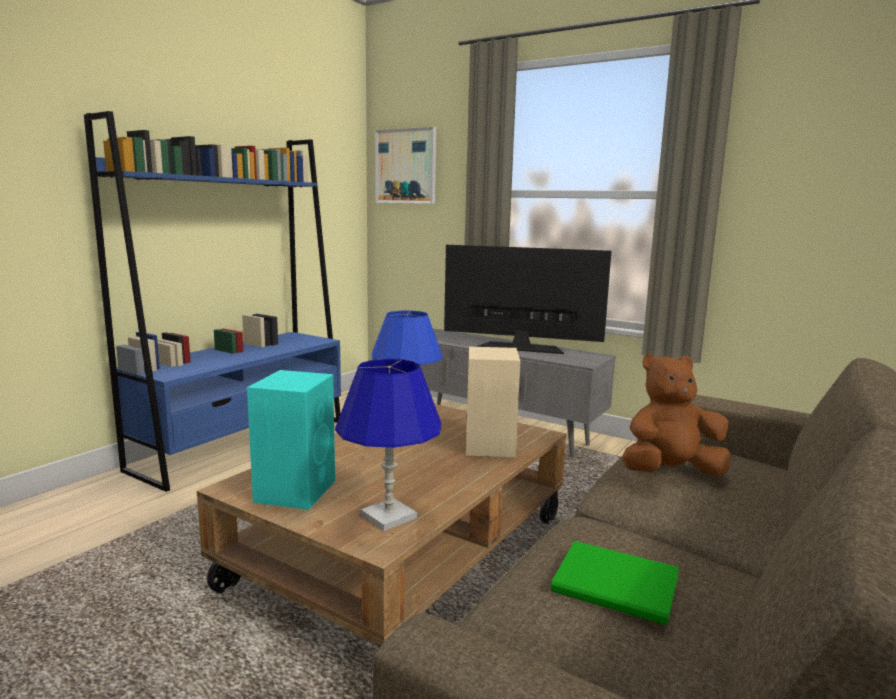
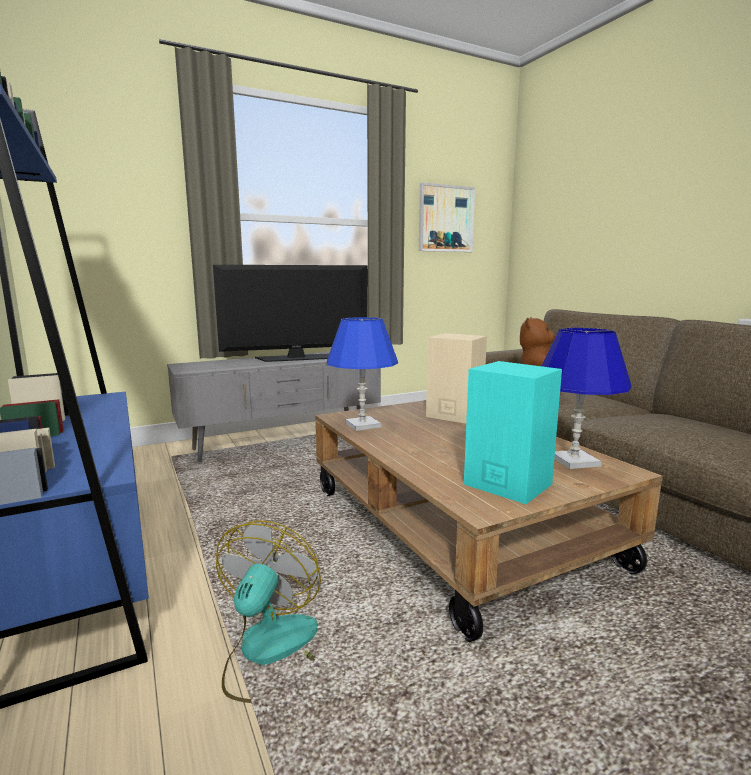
camera: 60 degrees left, 0 degrees up
(182, 522) = (271, 654): none -> fan
(406, 166) = (77, 175): picture -> picture (445, 219)
(520, 347) = (296, 358): television -> television turned 150 degrees counterclockwise
(618, 587) = (692, 426): green book -> none

